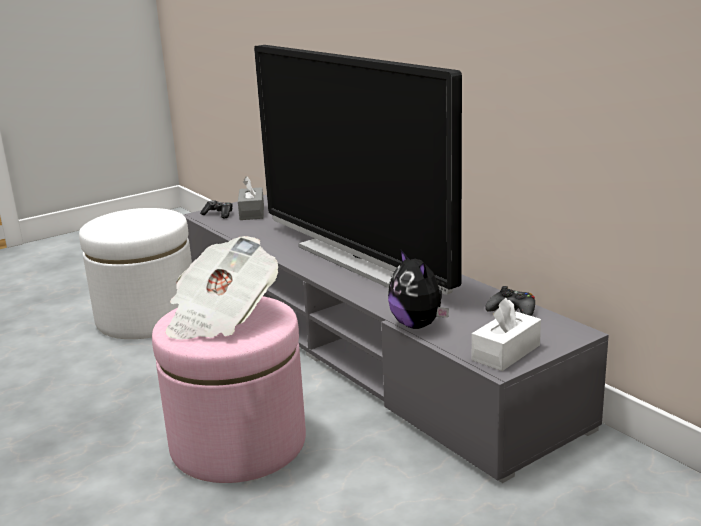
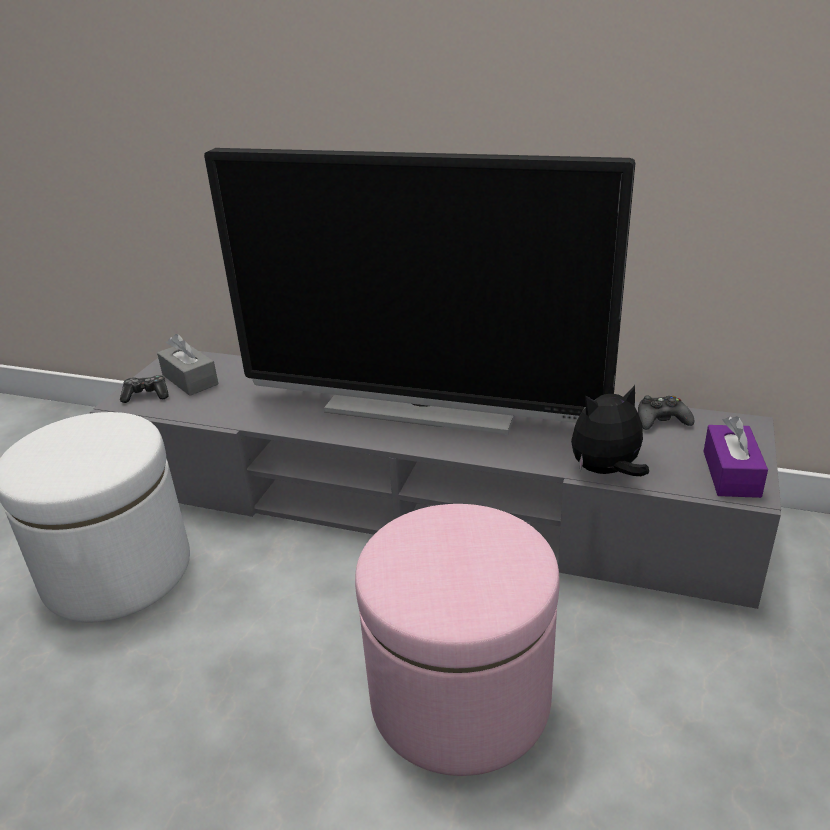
camera: 35 degrees left, 10 degrees up
(221, 318) = (453, 561): newspaper -> none
(418, 325) = (606, 472): plush toy -> plush toy turned 135 degrees clockwise
(506, 353) = (731, 474): white tissue box -> purple tissue box

